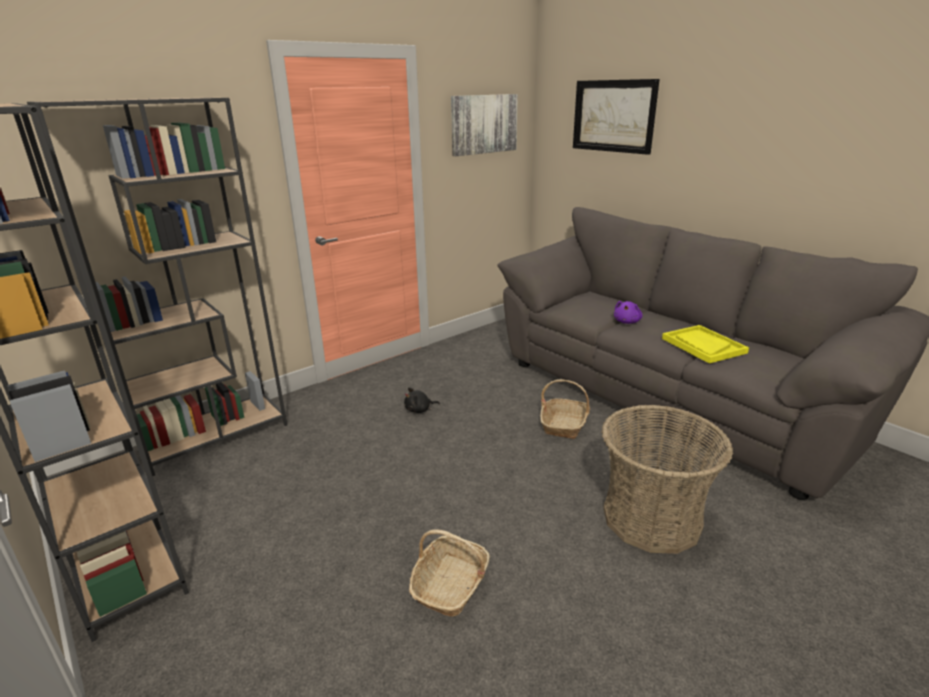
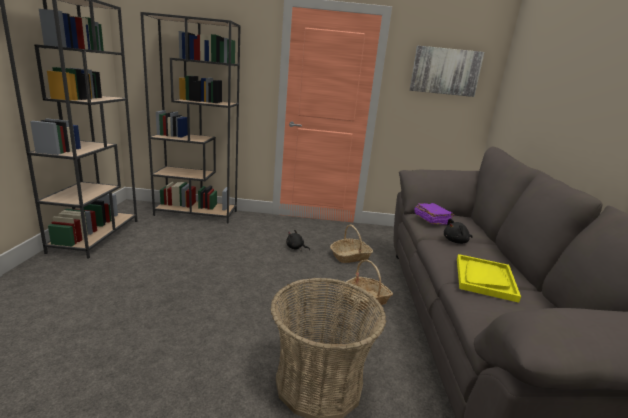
camera: 40 degrees right, 5 degrees down
(450, 585) = (159, 325): basket -> basket (350, 256)
(579, 308) = (431, 220): none -> purple book
(613, 116) = (547, 70): picture -> none
(627, 322) = (456, 241): purple plush toy -> black plush toy

